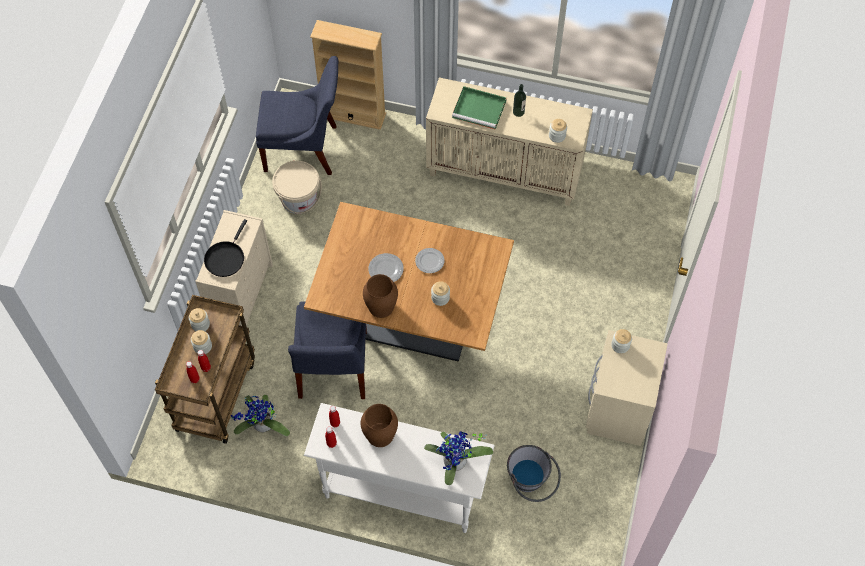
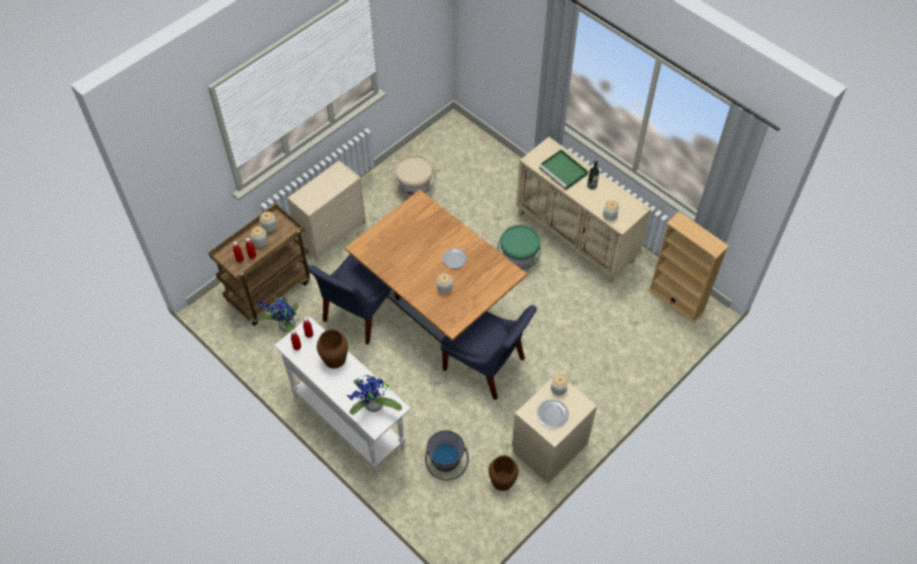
camera: 30 degrees right, 5 degrees down
(226, 258) = (317, 192): black frying pan -> none
(304, 149) = (441, 156): blue chair -> blue chair (486, 366)
(353, 115) = (491, 148): beige bookcase -> beige bookcase (676, 300)
(381, 306) = (398, 273): brown vase -> brown vase (502, 480)
(386, 269) = (419, 249): plate -> plate (553, 414)
(460, 224) = (518, 258): none -> green bucket

